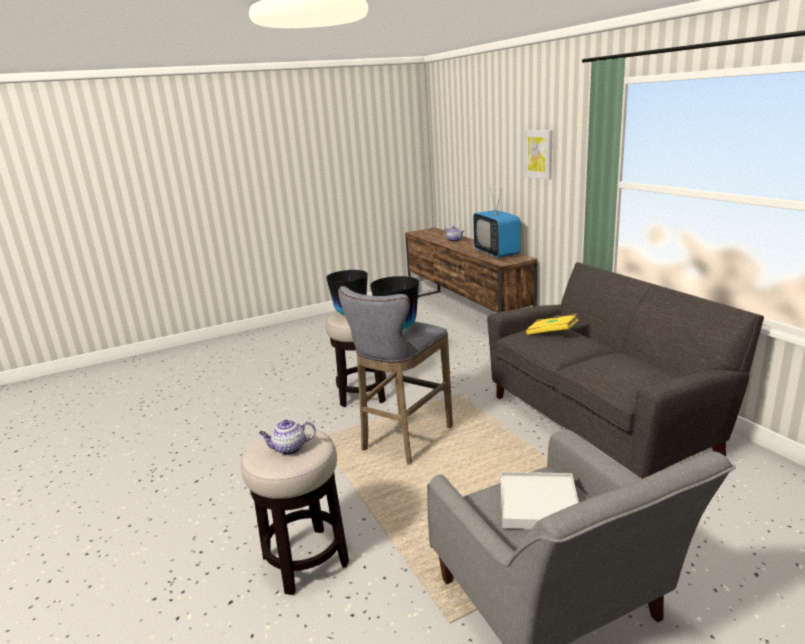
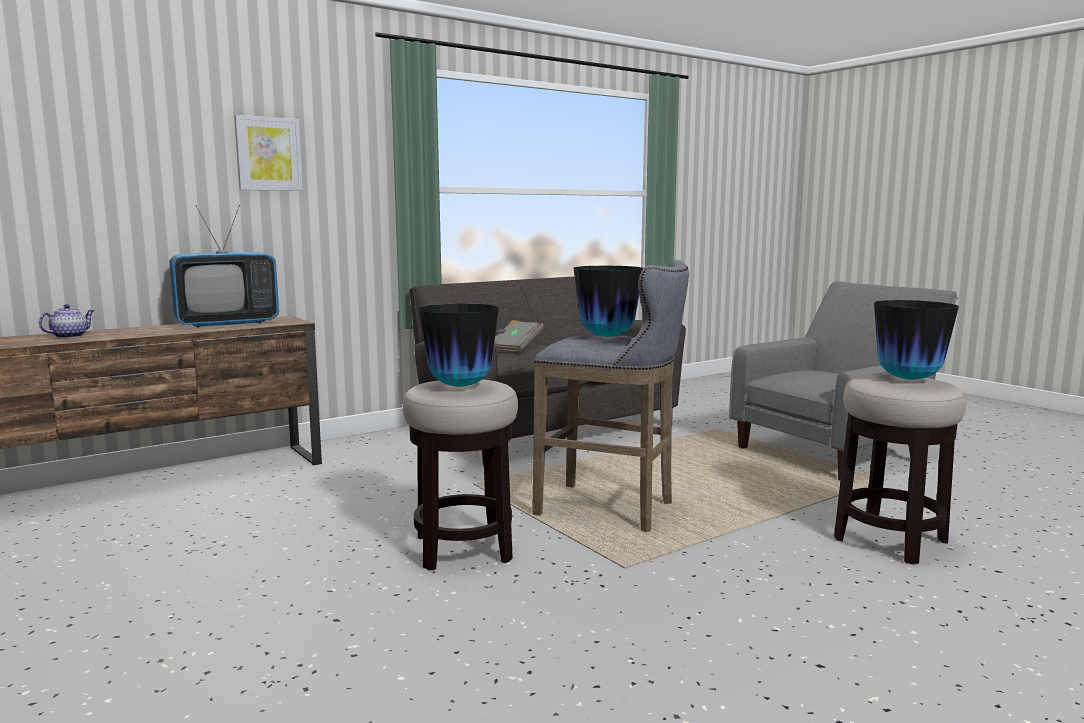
camera: 100 degrees left, 10 degrees down
(289, 449) = (909, 379): teapot -> vase
(539, 504) = (820, 374): white tray -> none
(552, 333) = (515, 348): yellow book -> grey book

